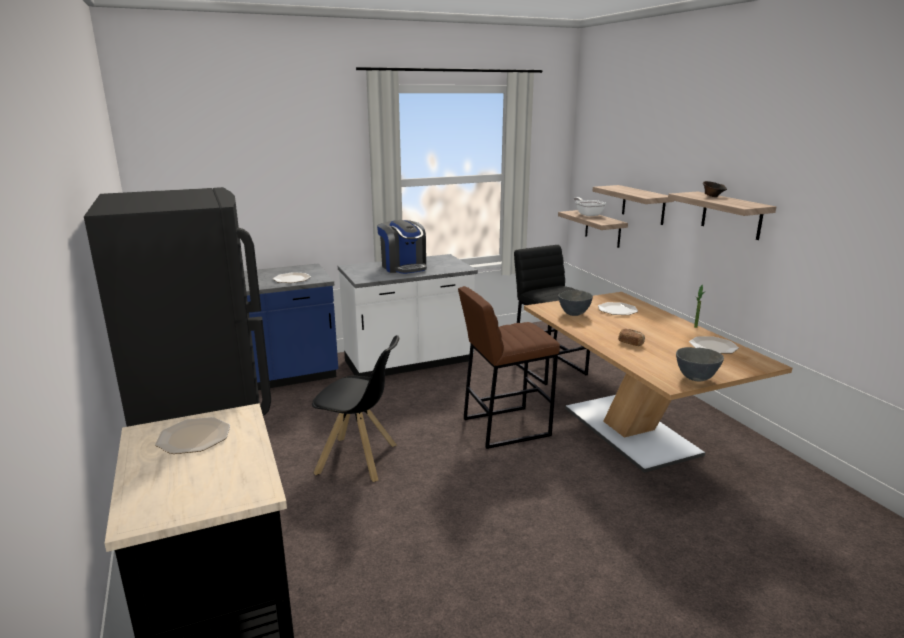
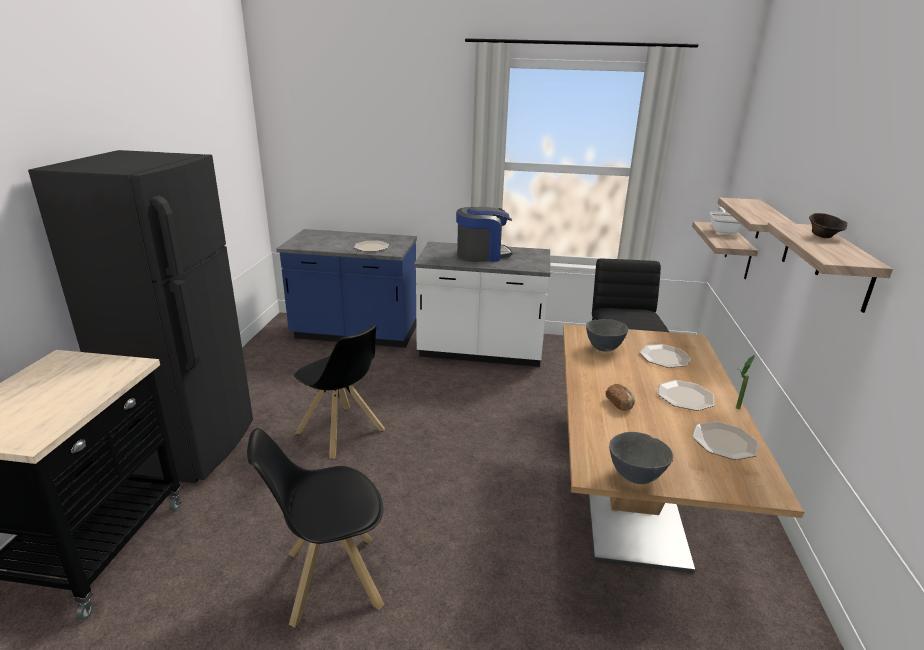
camera: 30 degrees right, 5 degrees up
(194, 437) = (76, 374): plate -> plate (685, 396)
(403, 267) = (482, 255): coffee machine -> coffee machine turned 105 degrees counterclockwise
(481, 562) = (330, 579): none -> black chair
(504, 427) = (499, 449): brown stool -> none

